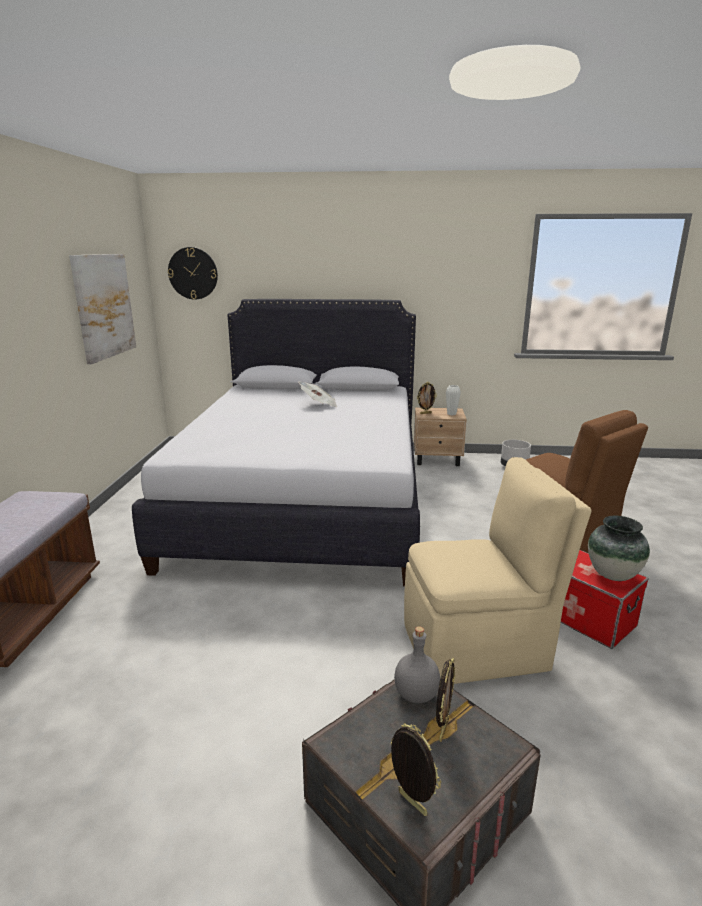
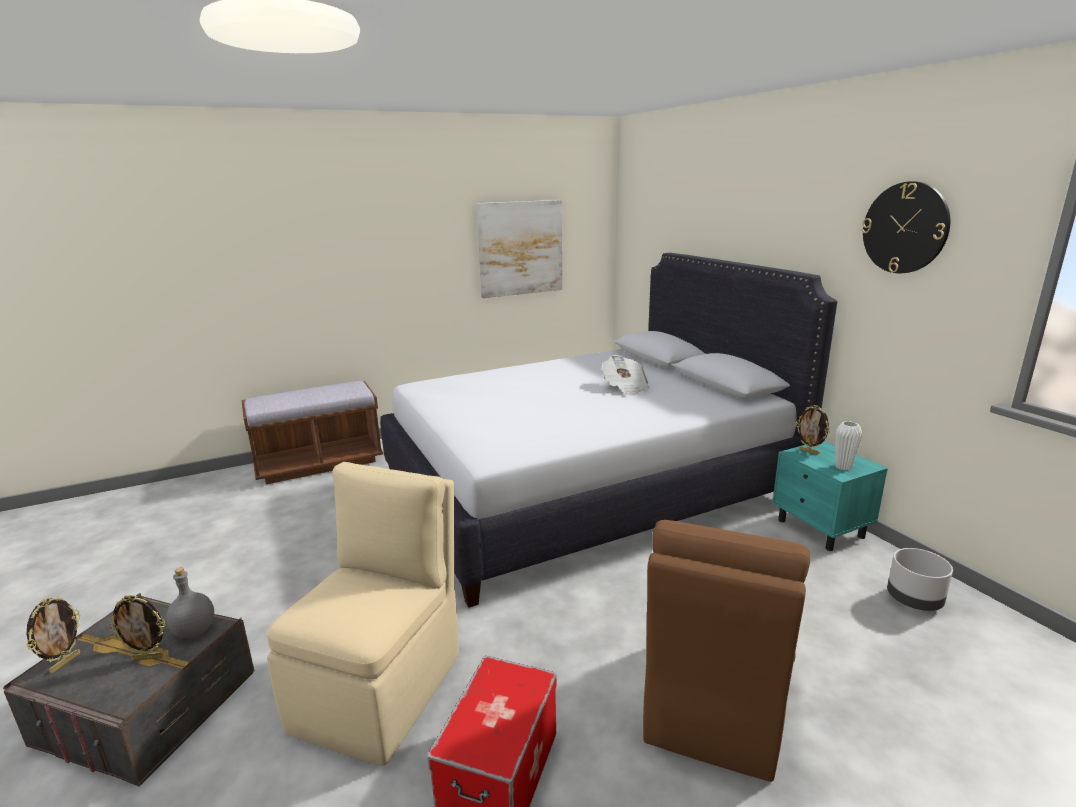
camera: 60 degrees right, 0 degrees up
(193, 273) = (641, 220): wall clock -> wall clock (905, 228)
(438, 460) = (821, 529): beige nightstand -> turquoise nightstand
(478, 647) = (381, 687): beige chair -> beige chair turned 120 degrees counterclockwise
(612, 575) = (491, 736): vase -> none

